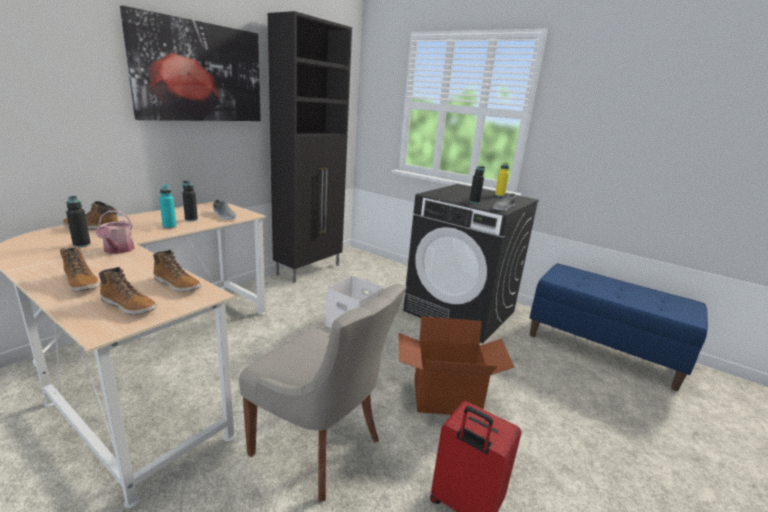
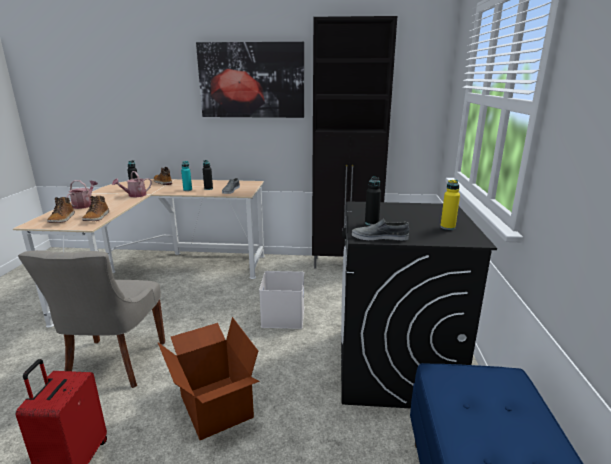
camera: 60 degrees right, 0 degrees up
(82, 283) = (84, 205): boot -> watering can

